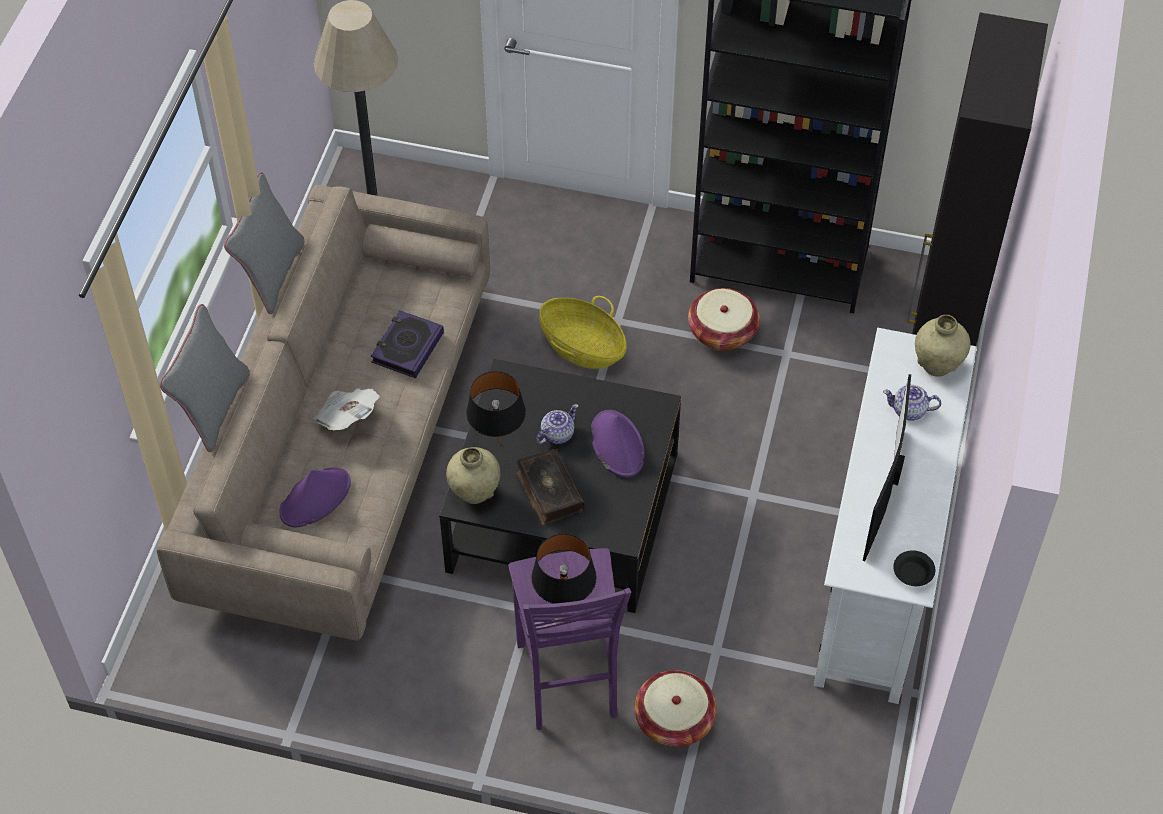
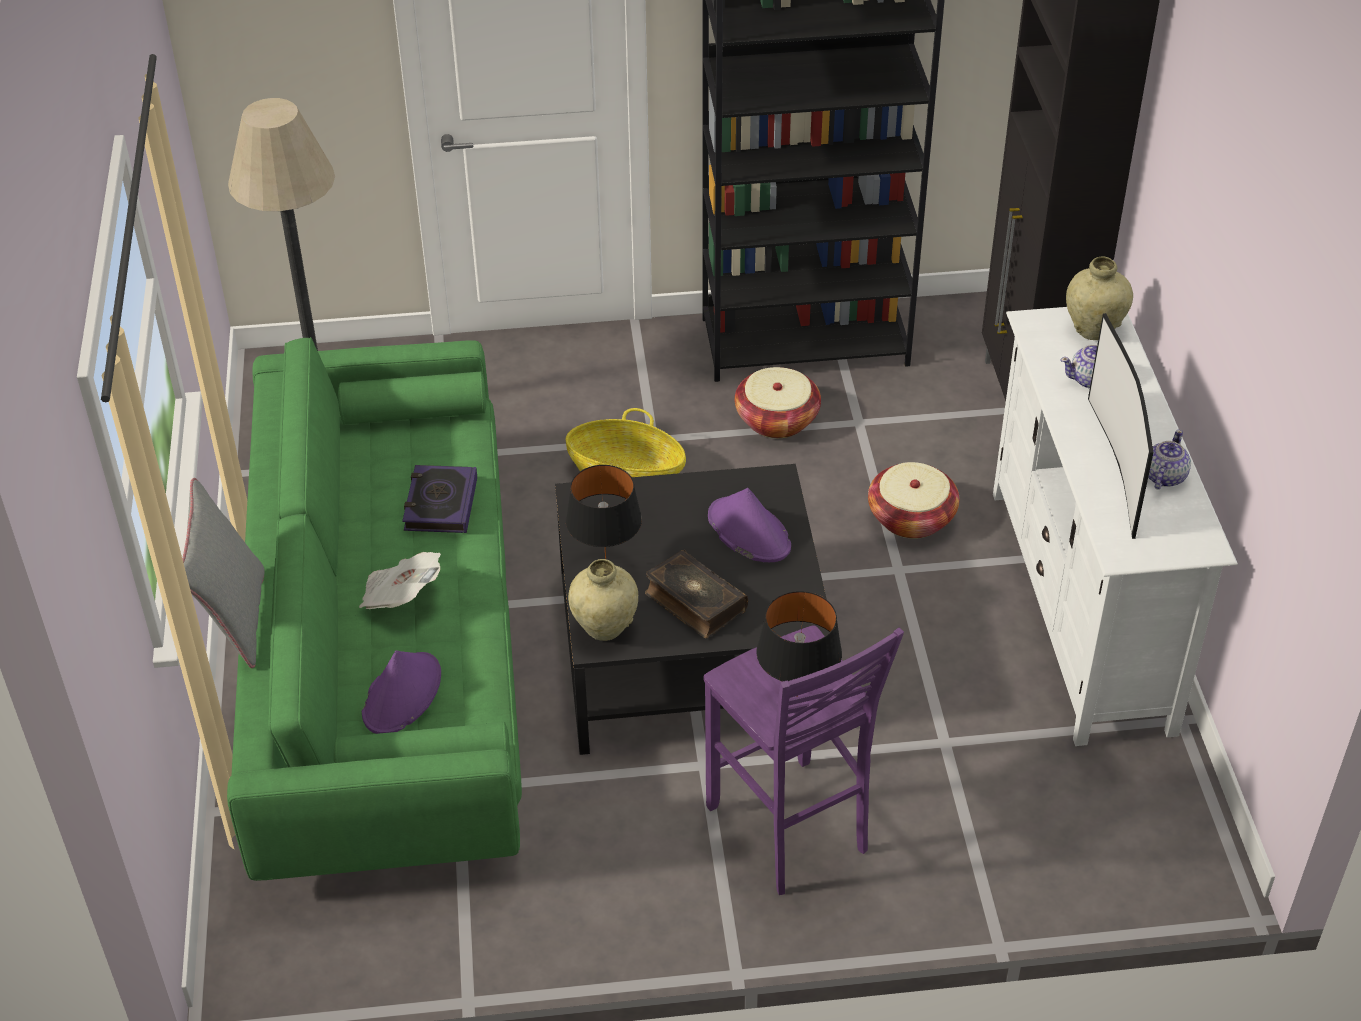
camera: 20 degrees left, 10 degrees down
(271, 275) = (244, 460): grey pillow -> none
(344, 445) = (388, 653): beige sofa -> green sofa
(557, 434) = (672, 540): teapot -> teapot (1163, 477)
(674, 720) = (937, 832): basket -> basket (911, 518)
(912, 575) = (1196, 537): black bowl -> none

